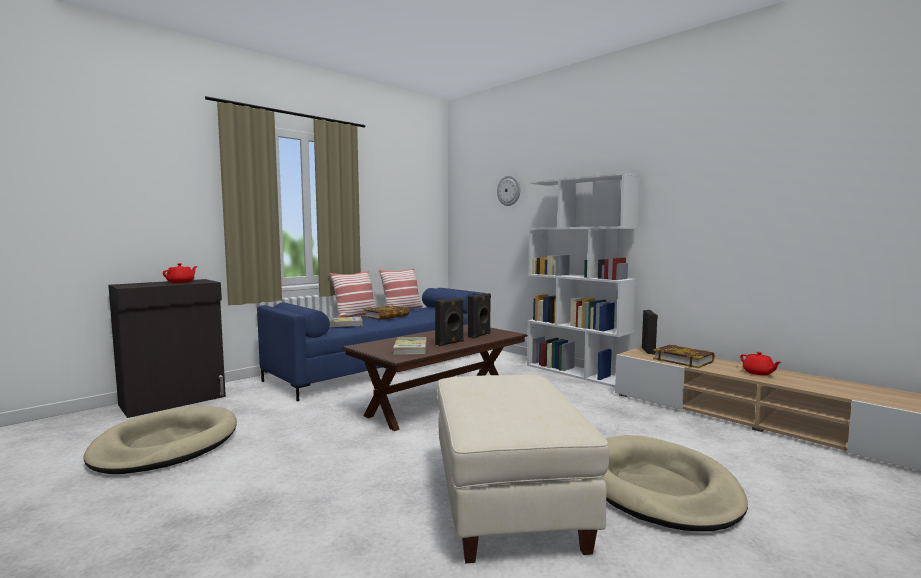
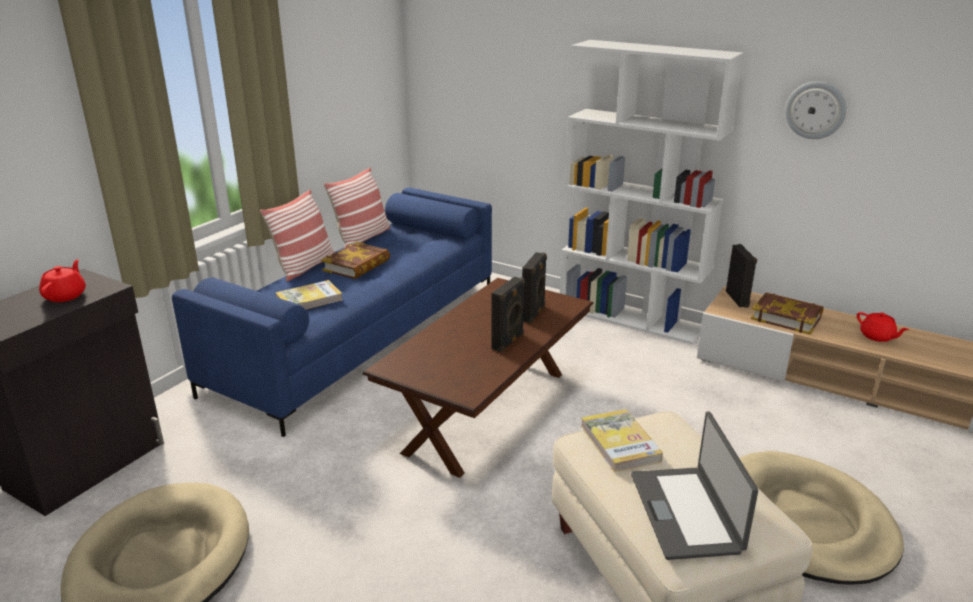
camera: 15 degrees left, 20 degrees up
(410, 348) = (465, 364): book -> book (620, 443)
(503, 411) = (686, 512): none -> laptop
(509, 190) = (521, 38): wall clock -> wall clock (815, 110)

